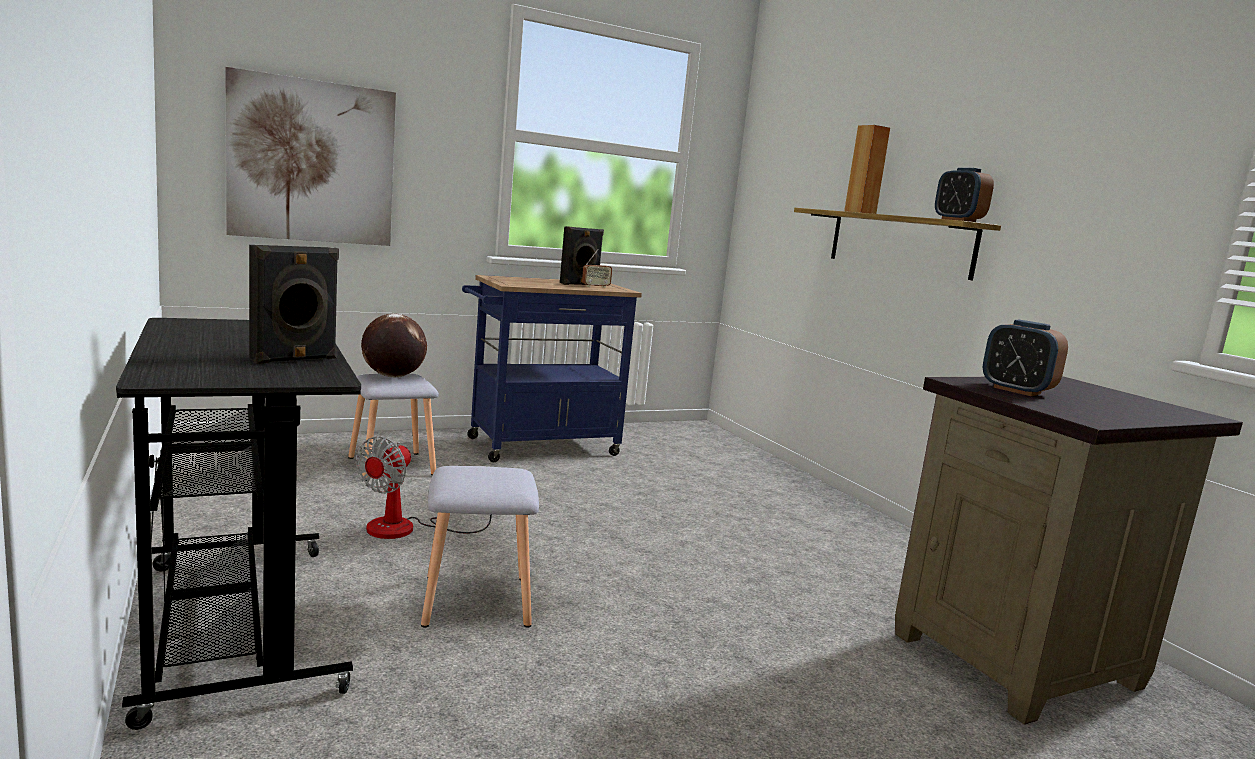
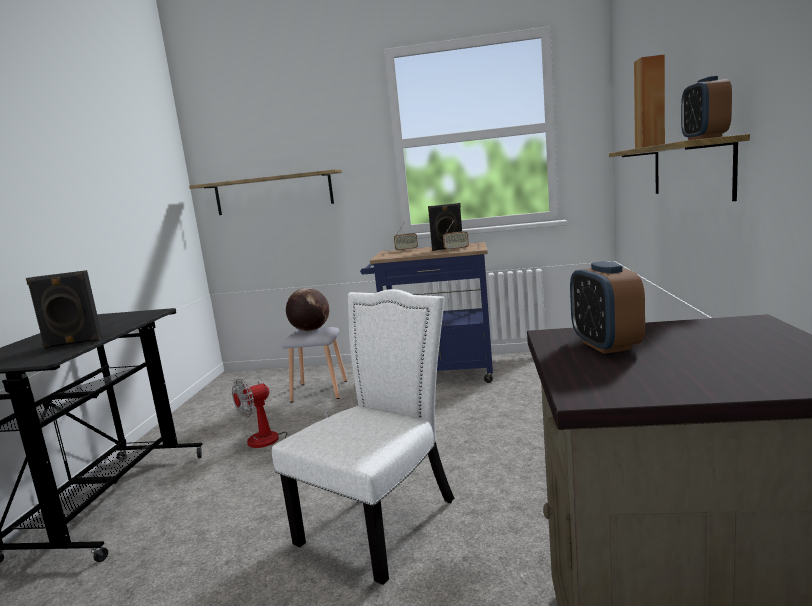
camera: 35 degrees right, 0 degrees up
(312, 162) = (273, 193): picture -> shelf
(478, 602) = (248, 504): grey stool -> none
(518, 278) = (406, 250): none -> radio
(672, 603) = (379, 525): none -> white chair

